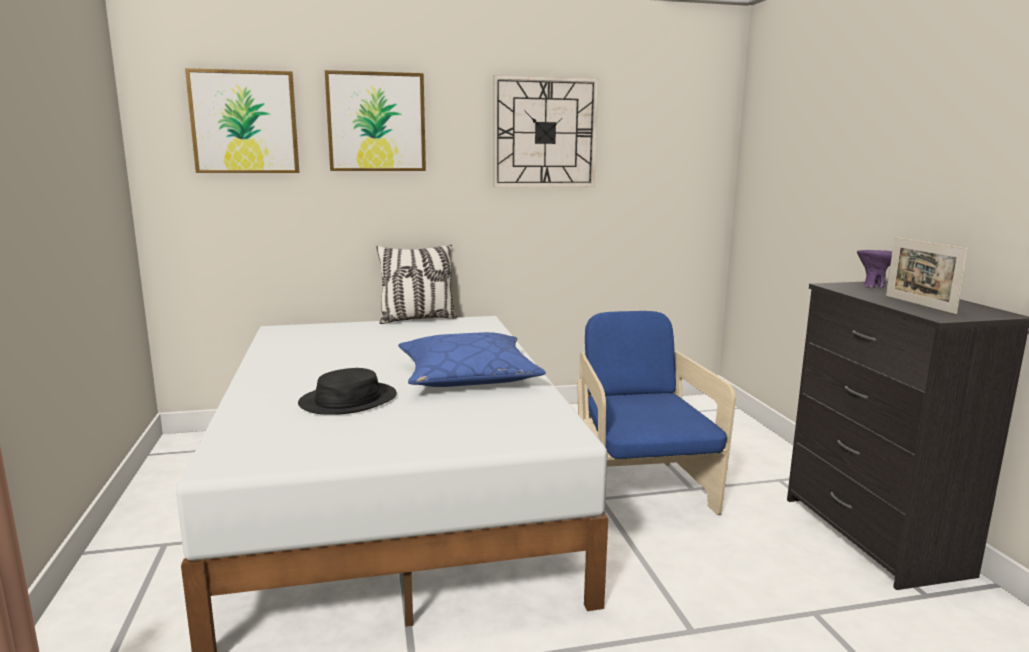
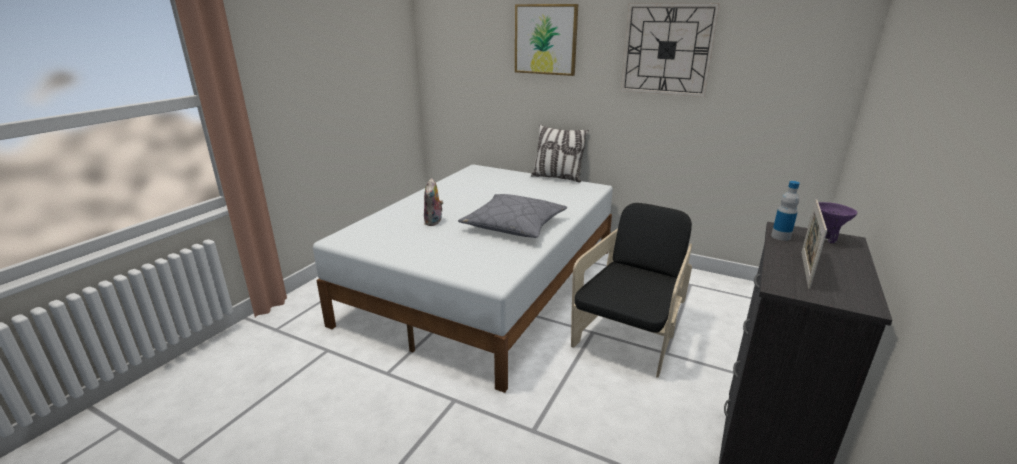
camera: 40 degrees right, 10 degrees up
(244, 122) = (472, 39): picture -> none
(348, 400) = (434, 222): black hat -> plush toy
(468, 376) = (514, 225): blue pillow -> grey pillow
(641, 489) = (628, 337): blue armchair -> black armchair
(847, 290) = (780, 236): none -> bottle

